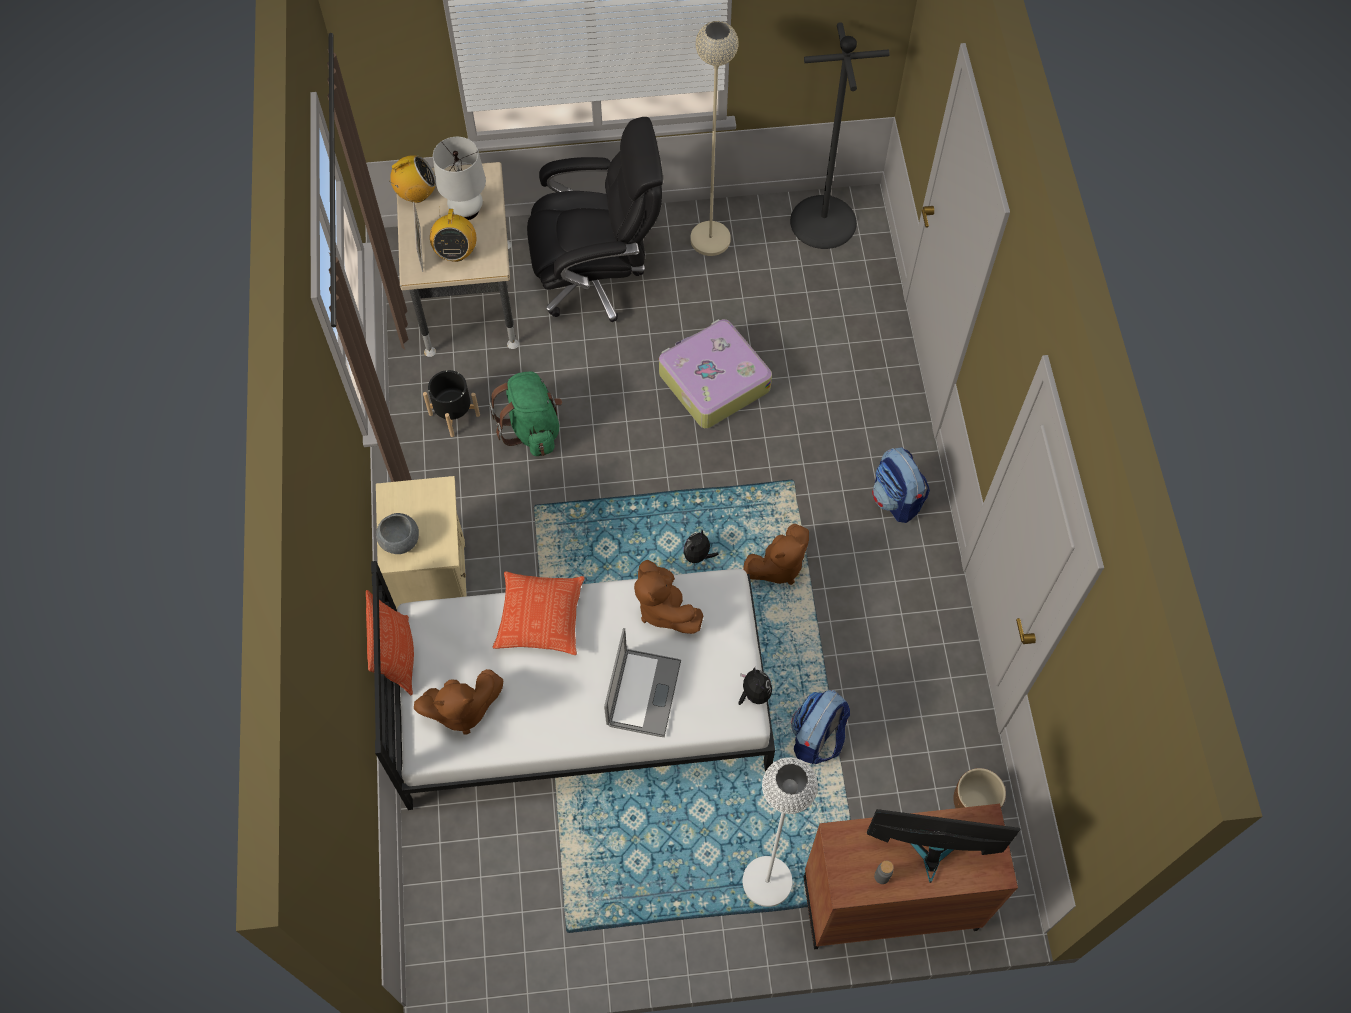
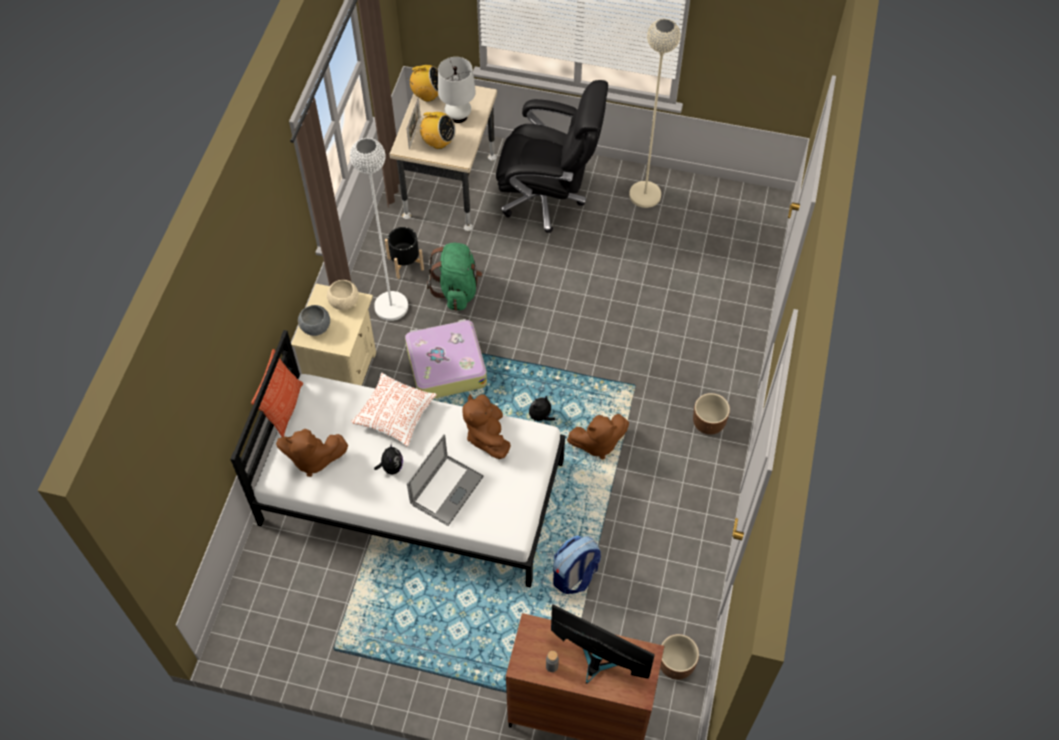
camera: 20 degrees right, 5 degrees down
(422, 496) = (344, 301): none -> beige bowl
(456, 252) = (438, 142): radio -> radio turned 90 degrees counterclockwise
(540, 618) = (395, 414): orange pillow -> white pillow
(713, 381) = (604, 296): suitcase -> suitcase (445, 366)
(754, 693) = (527, 517): plush toy -> plush toy (391, 467)
(767, 881) = (494, 665): white floor lamp -> white floor lamp (391, 306)
(823, 222) = (737, 206): black clothes rack -> none
(896, 499) = (709, 423): backpack -> brown planter

